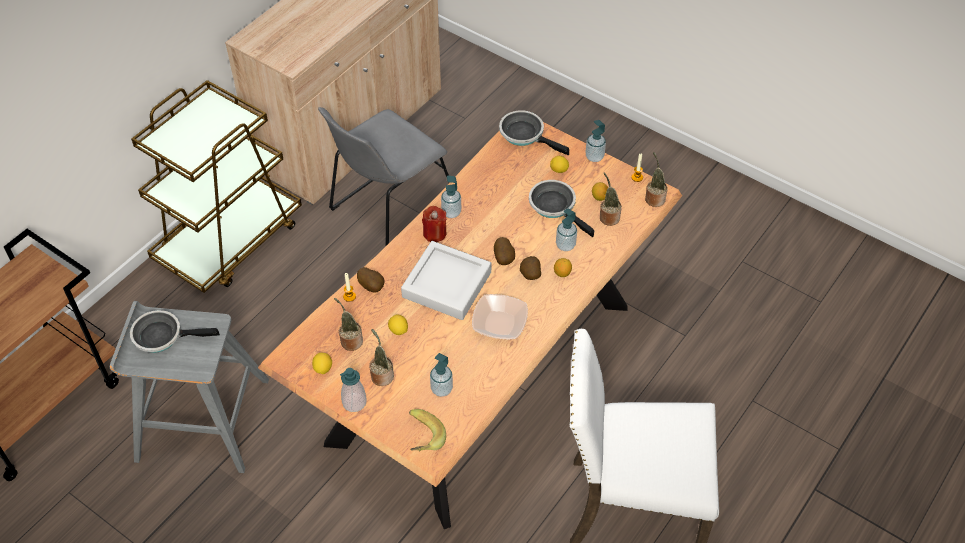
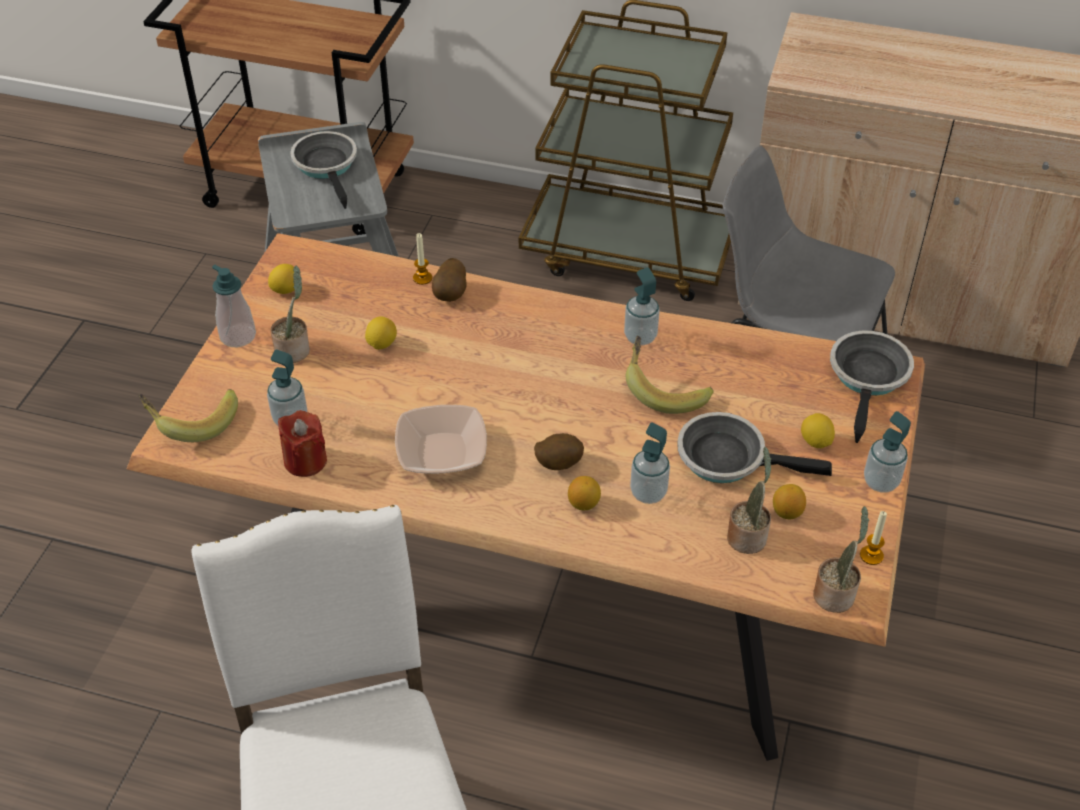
camera: 70 degrees right, 5 degrees down
(350, 340) = (344, 301): potted plant -> none
(434, 233) = (587, 330): red candle -> red candle (305, 461)
(447, 285) = (491, 371): grey tray -> none
(496, 215) = (664, 389): none -> banana
(504, 259) = (577, 423): potato -> none
(555, 206) = (728, 458): frying pan -> frying pan turned 105 degrees counterclockwise

